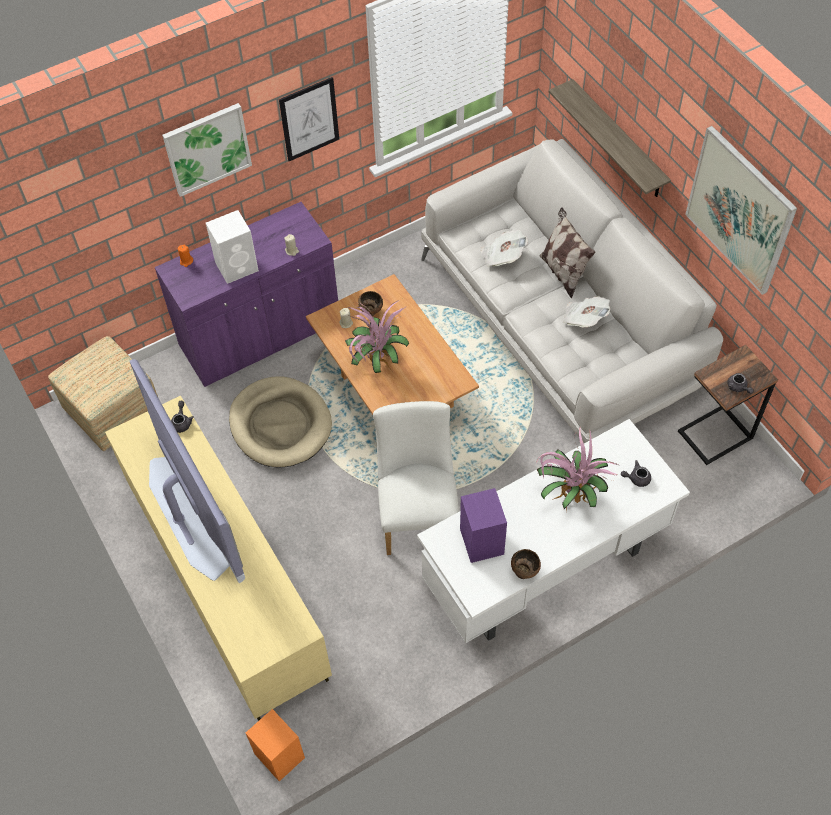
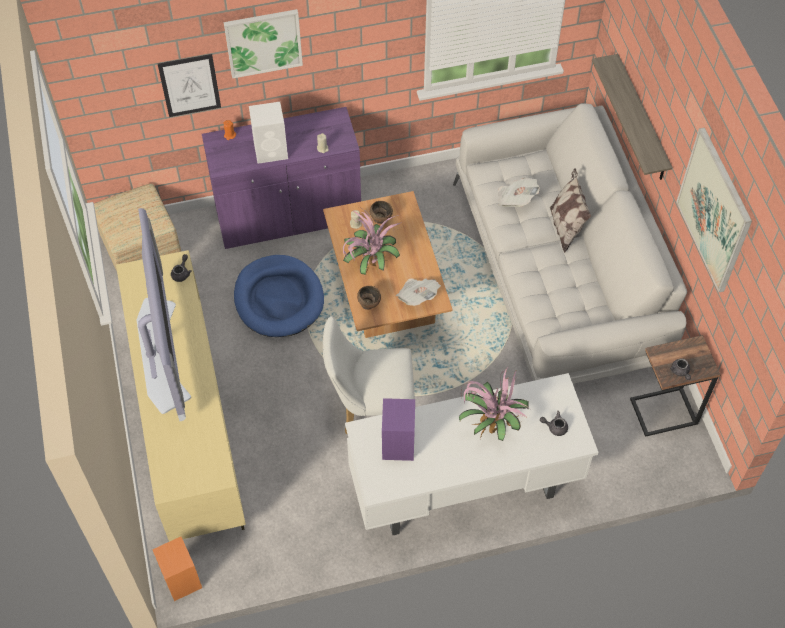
camera: 15 degrees right, 0 degrees up
(280, 424) = (279, 299): beige dog bed -> blue dog bed
(309, 119) = (363, 36): picture -> picture (190, 85)
(418, 513) = (370, 408): white chair -> white chair turned 105 degrees counterclockwise
(524, 571) = (425, 479): brown bowl -> brown bowl (369, 304)
(584, 318) = (569, 274): newspaper -> newspaper (417, 296)

